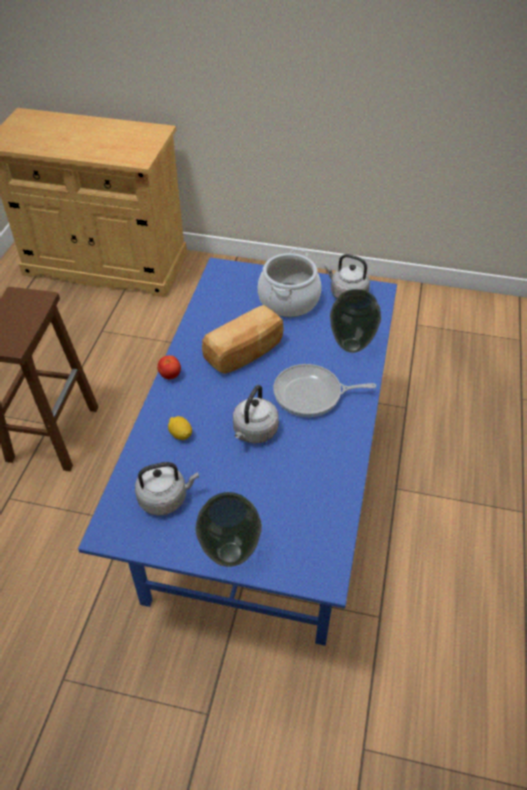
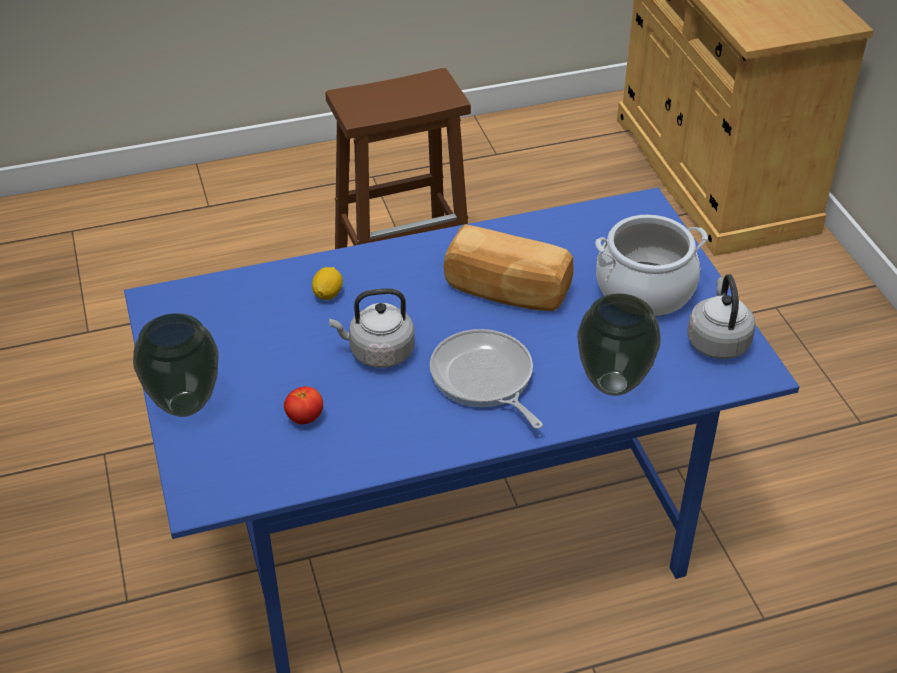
camera: 60 degrees right, 5 degrees down
(165, 498) = (228, 322): grey kettle -> none
(170, 375) = (413, 245): tomato -> tomato (305, 418)

